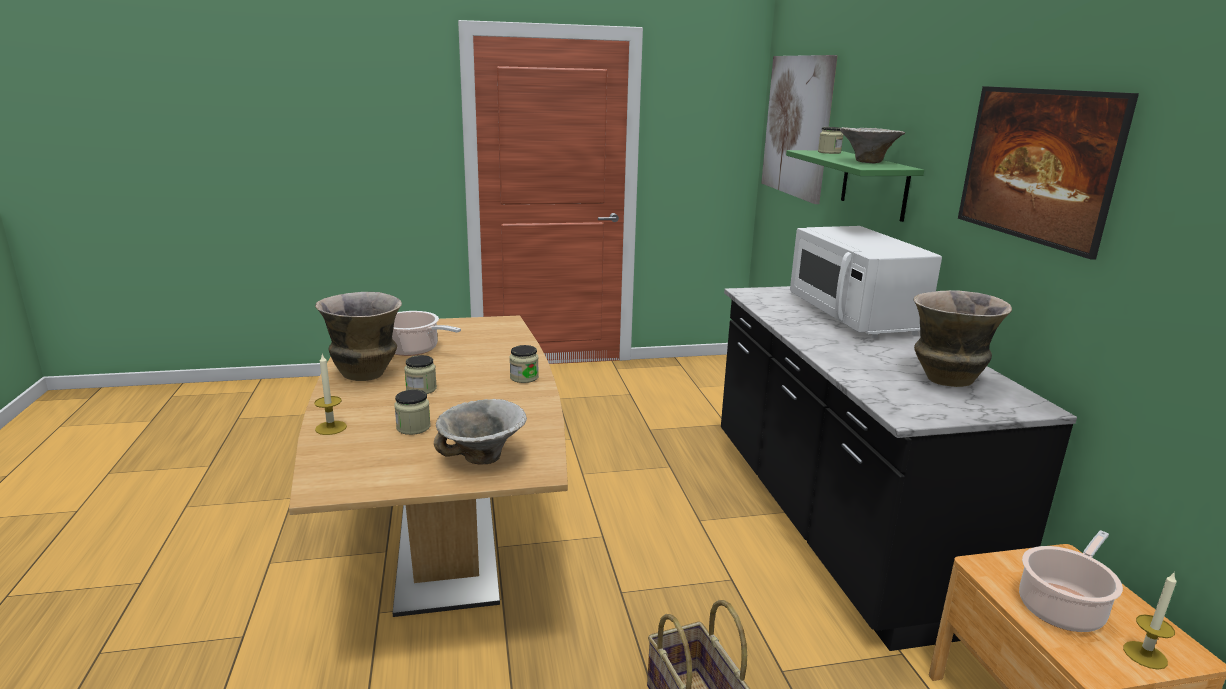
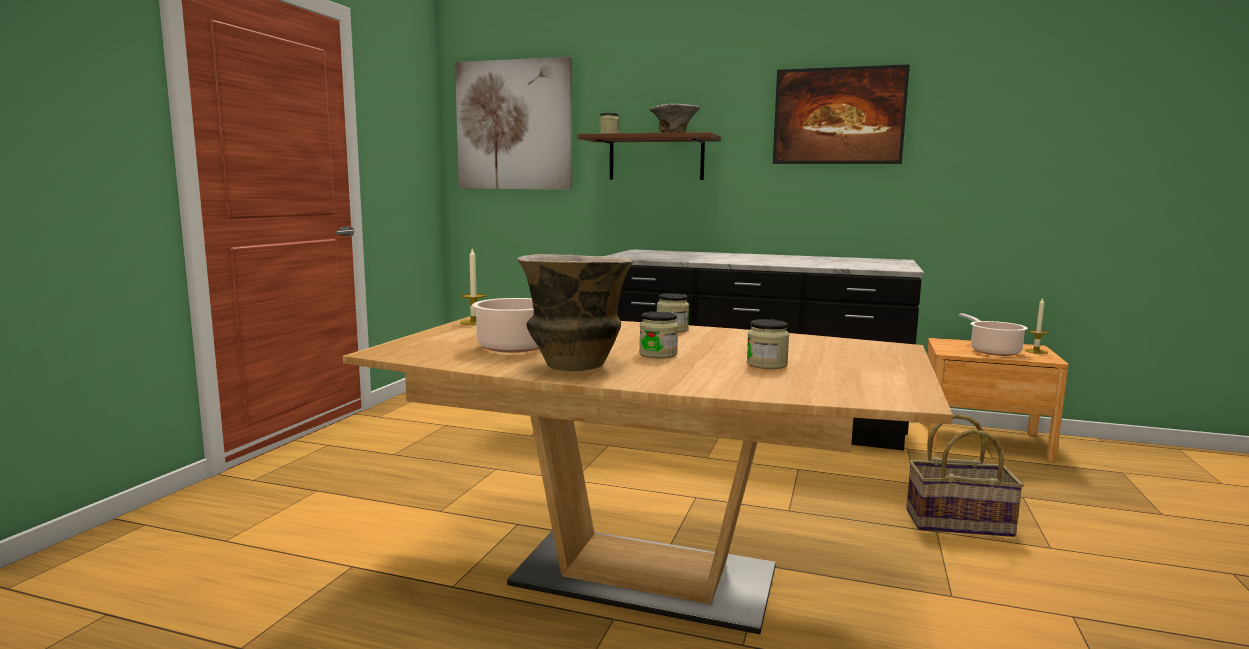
camera: 60 degrees left, 10 degrees down
(331, 428) = (738, 388): candle -> candle (474, 322)
(482, 459) = (861, 355): bowl -> none
(853, 316) = (709, 255): white microwave -> none
(874, 184) = (656, 158): green shelf -> brown shelf
(946, 380) = (848, 261): vase -> none

